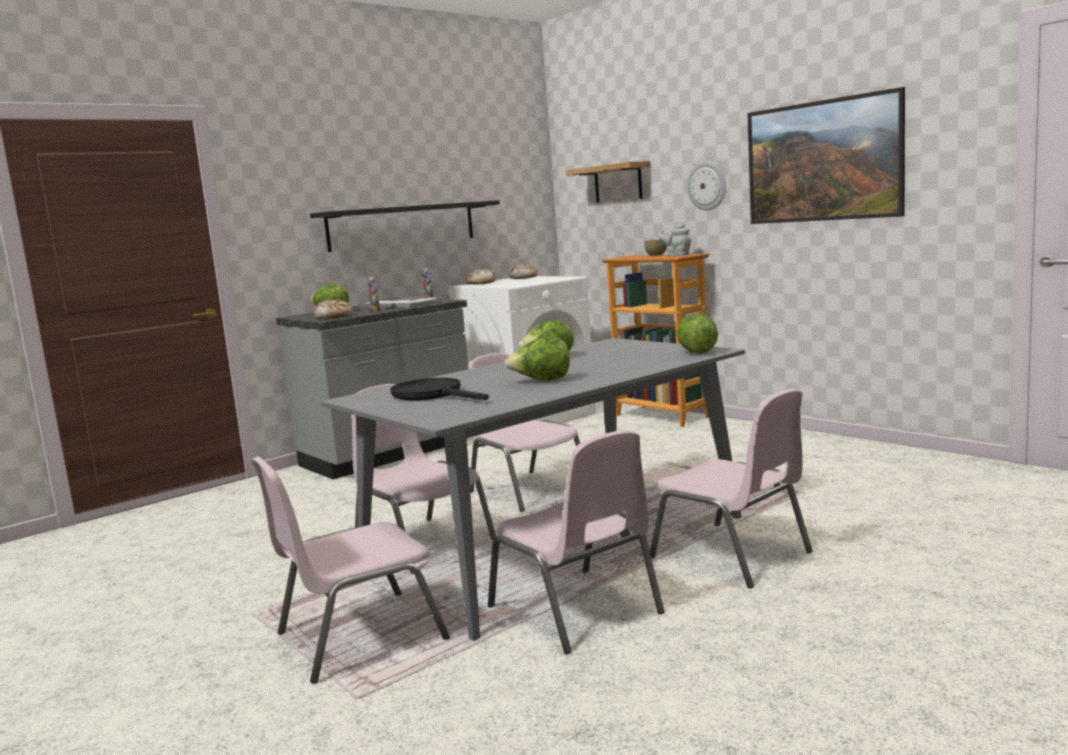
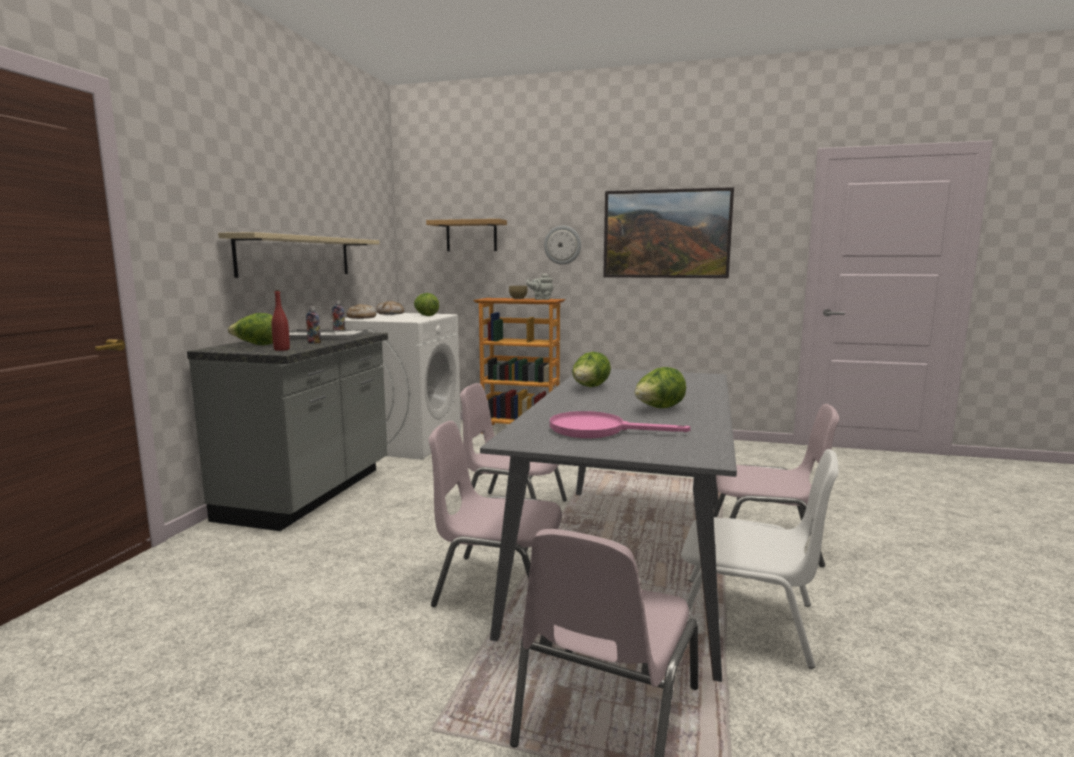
camera: 35 degrees left, 0 degrees up
(333, 317) = (281, 349): bread -> red bottle
(402, 226) = (296, 256): black shelf -> beige shelf
(433, 395) = (598, 430): black frying pan -> pink frying pan
(577, 611) = (747, 621): pink chair -> white chair
(696, 352) = (699, 377): lettuce -> lettuce (425, 315)

